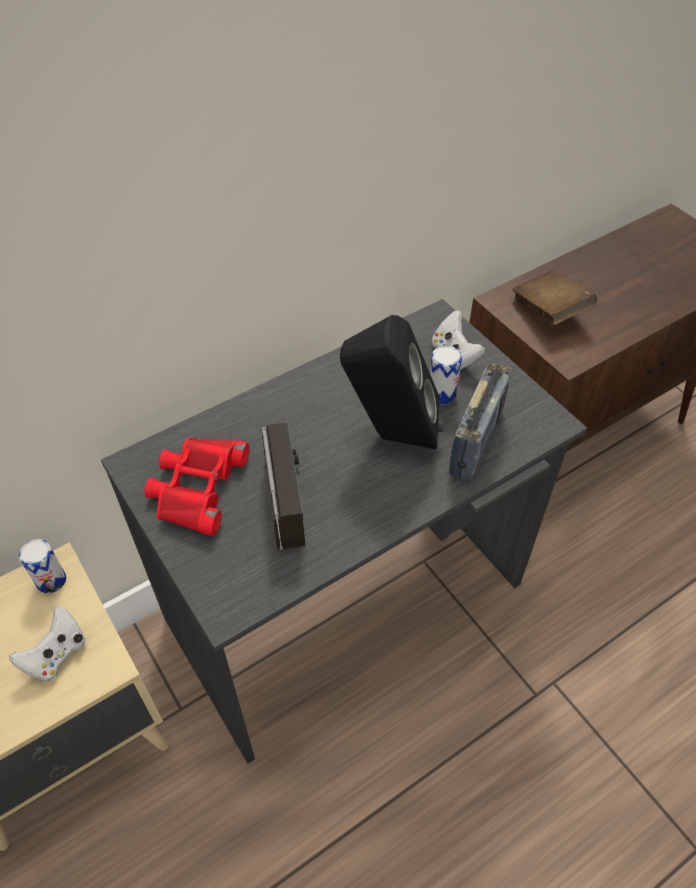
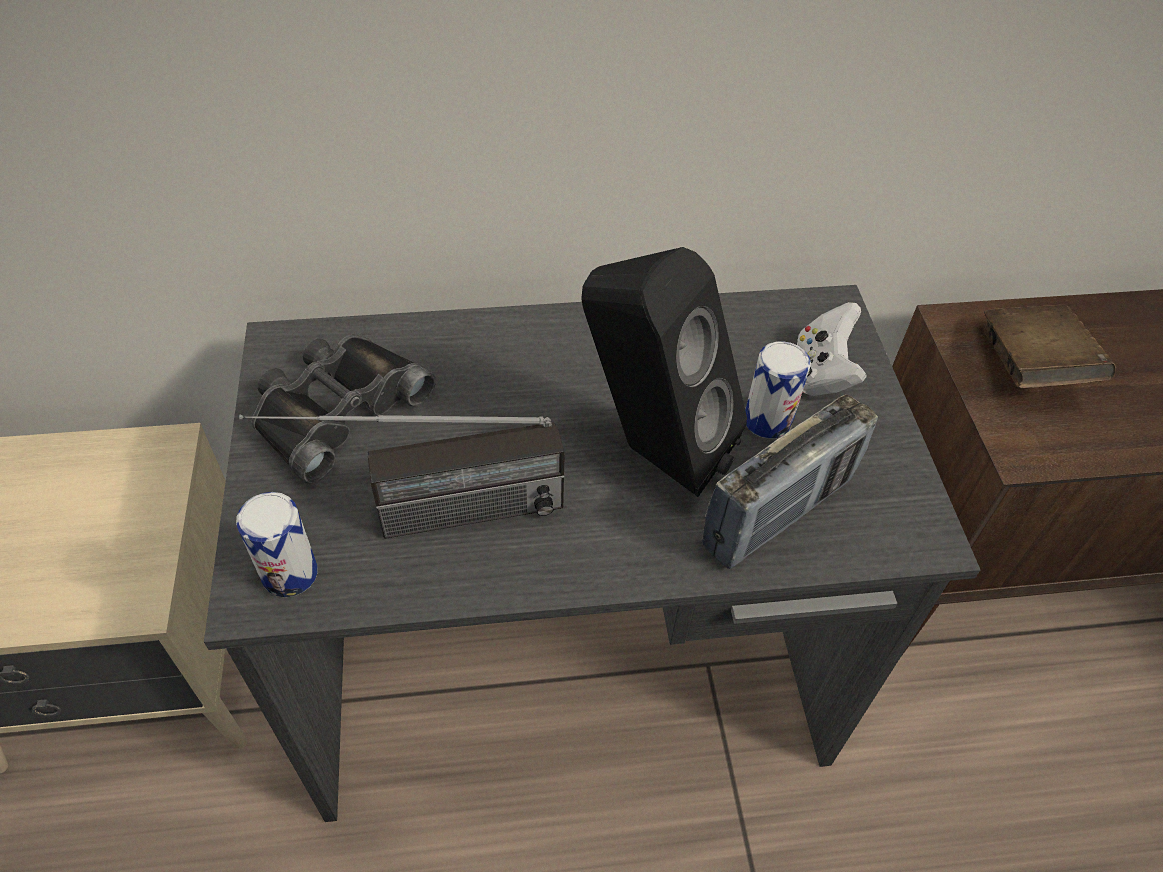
camera: 25 degrees right, 0 degrees up
(51, 580) = (148, 461): can -> can (289, 573)
(56, 654) = (90, 557): white game controller -> none
(197, 487) = (336, 409): red binoculars -> black binoculars
(291, 526) = (423, 518): radio -> radio turned 60 degrees clockwise

